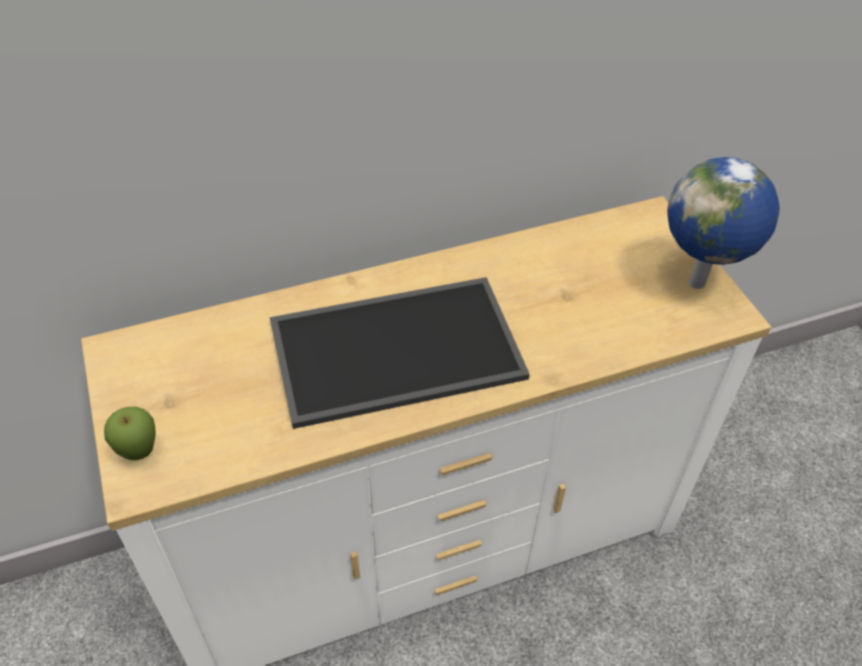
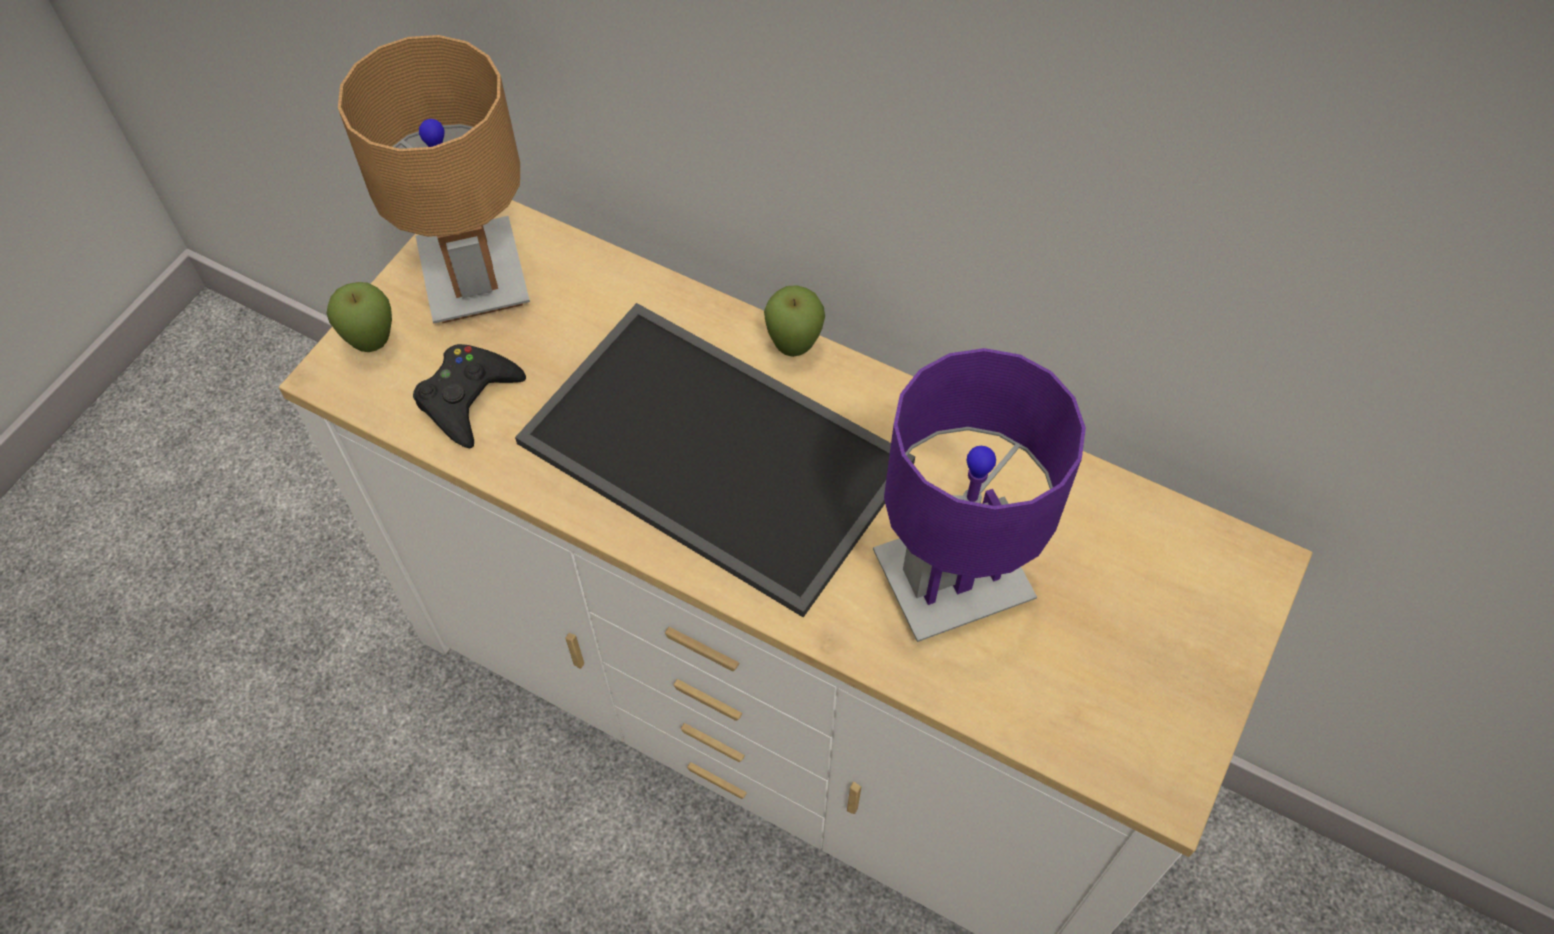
camera: 50 degrees right, 10 degrees up
(158, 376) = (476, 277): none -> brown table lamp
(235, 432) = (468, 398): none -> black game controller
(370, 280) = (793, 348): none -> apple
(564, 313) = (952, 582): none -> purple table lamp
(699, 284) = (1178, 707): globe -> none

